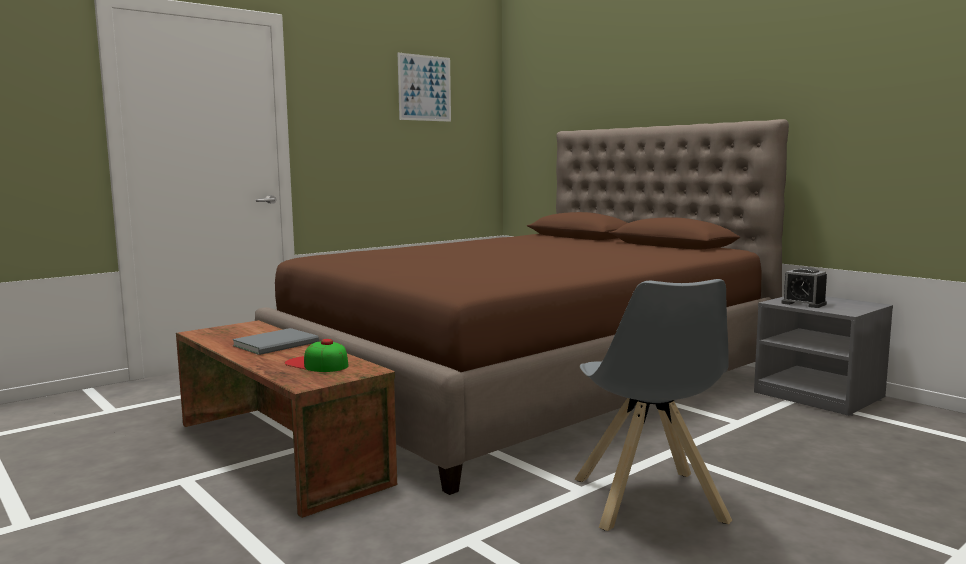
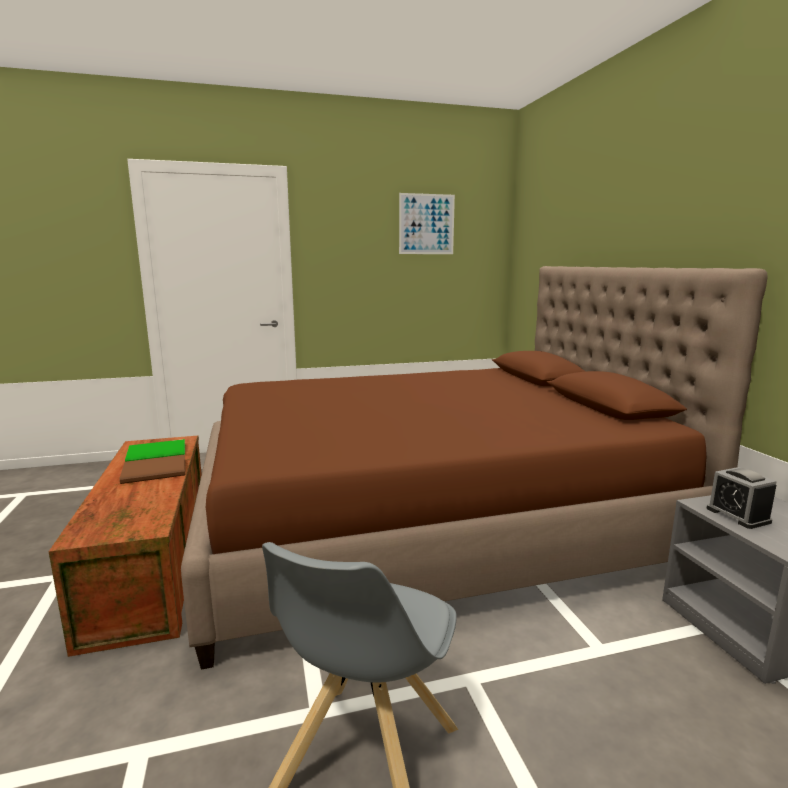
camera: 25 degrees right, 5 degrees up
(248, 335) = (158, 454): none -> green book
(279, 344) = (156, 471): grey book -> brown book
(316, 364) = (132, 508): cap -> none

